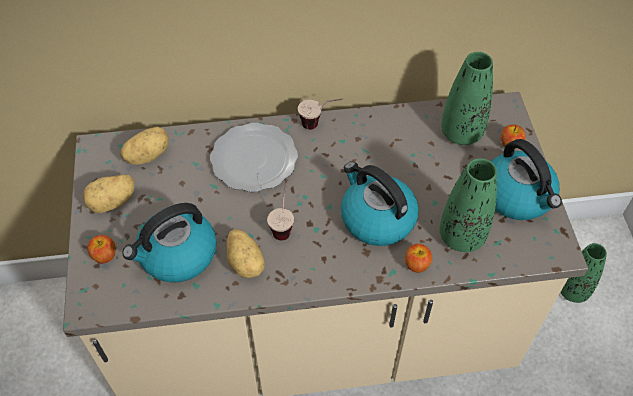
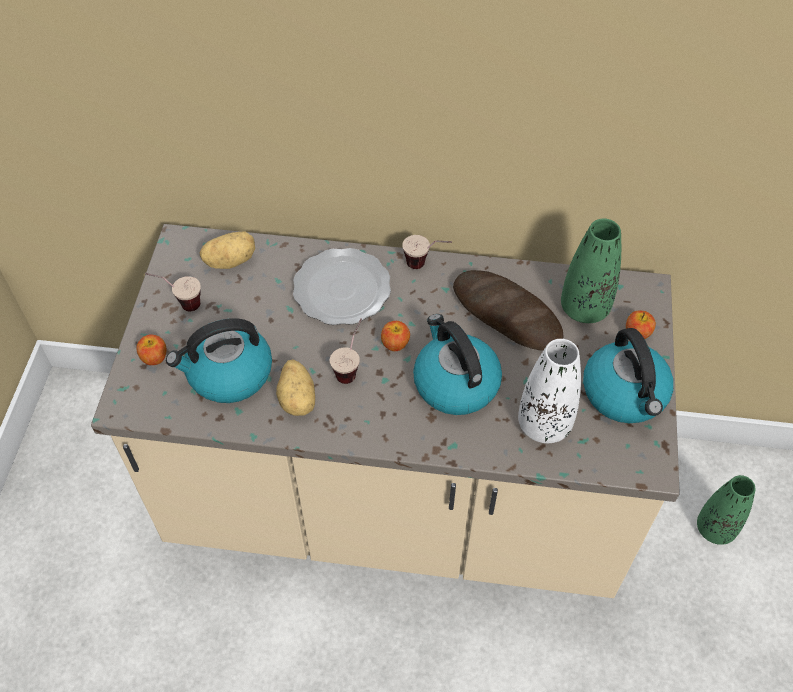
camera: 15 degrees right, 0 degrees up
(113, 202) = (179, 304): potato -> cup
(399, 151) = (506, 314): none -> bread
(417, 264) = (483, 444): apple -> apple (395, 344)
(461, 236) = (544, 424): green vase -> white vase

